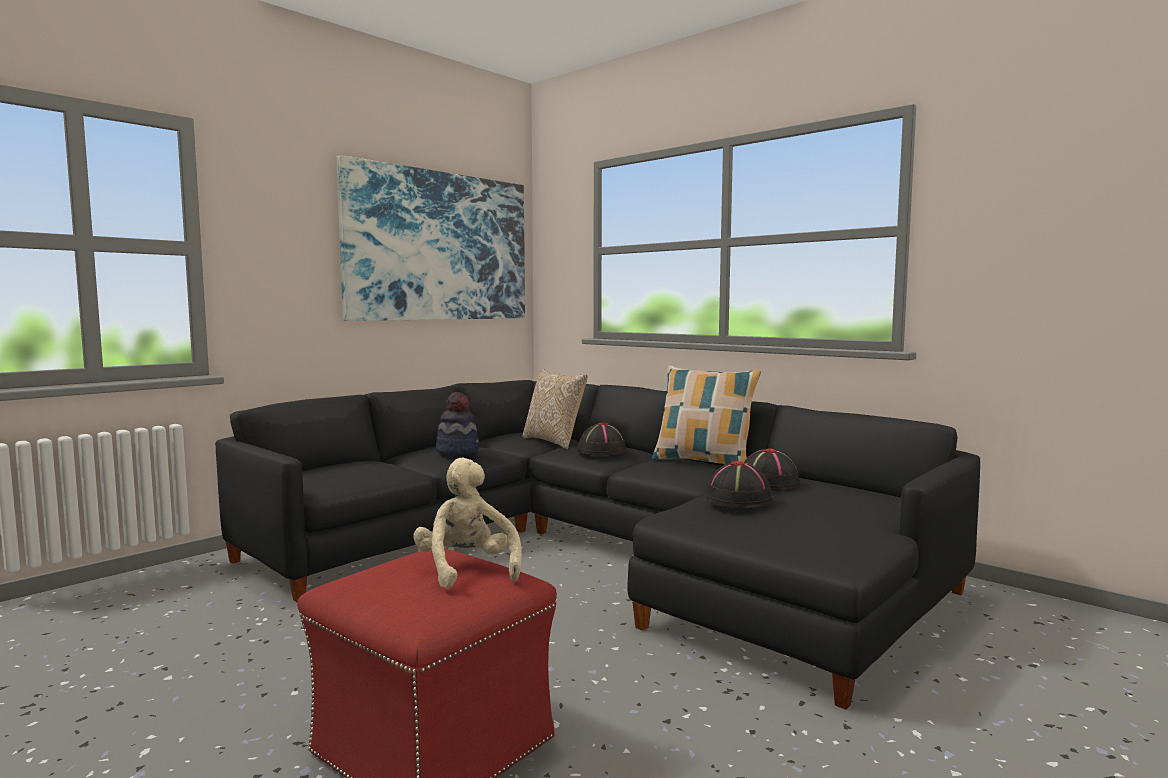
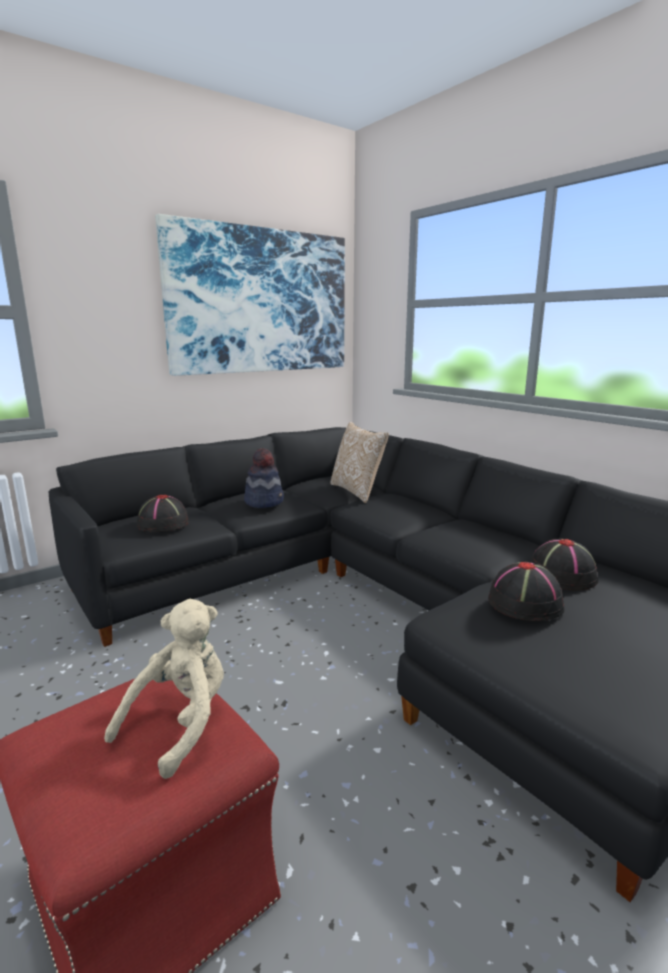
camera: 10 degrees right, 10 degrees up
(467, 569) = (181, 722): beige plush toy -> beige plush toy turned 45 degrees clockwise
(601, 451) = (396, 509): black hat -> black hat (162, 524)
(703, 462) = (495, 531): pillow -> none

